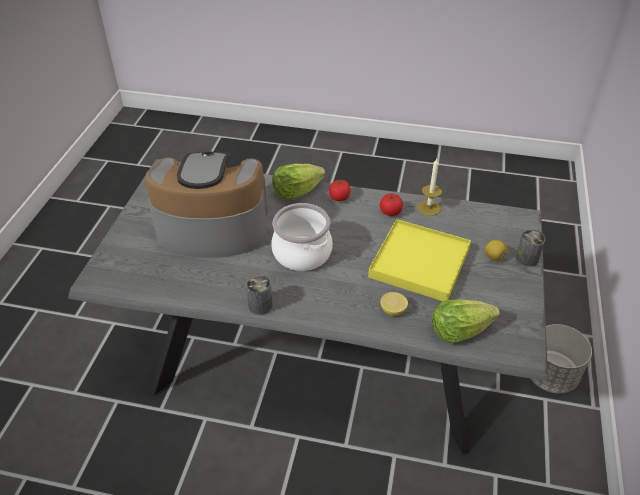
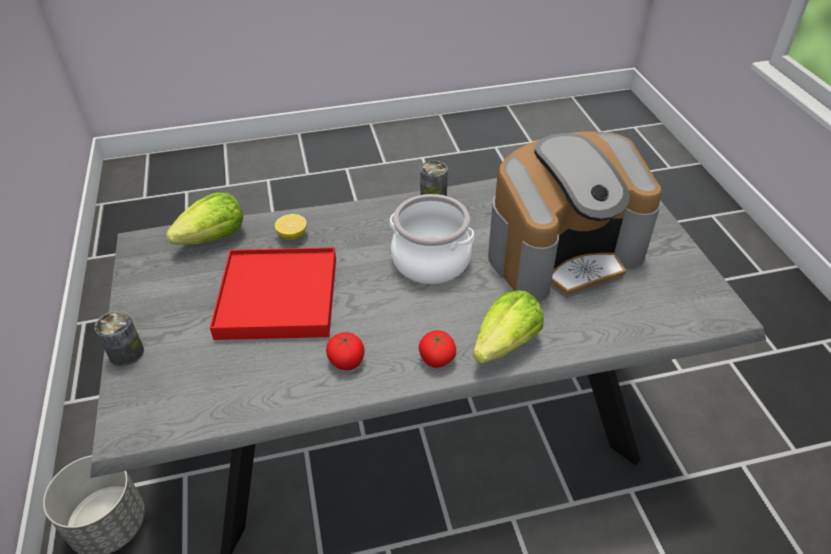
camera: 155 degrees right, 0 degrees up
(420, 263) = (277, 297): yellow tray -> red tray
(429, 208) = (288, 391): candle -> none
(494, 257) = (175, 339): lemon -> none

